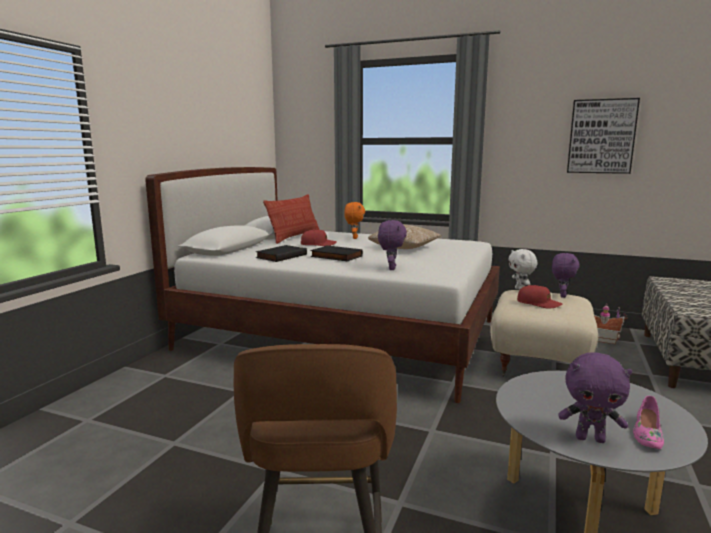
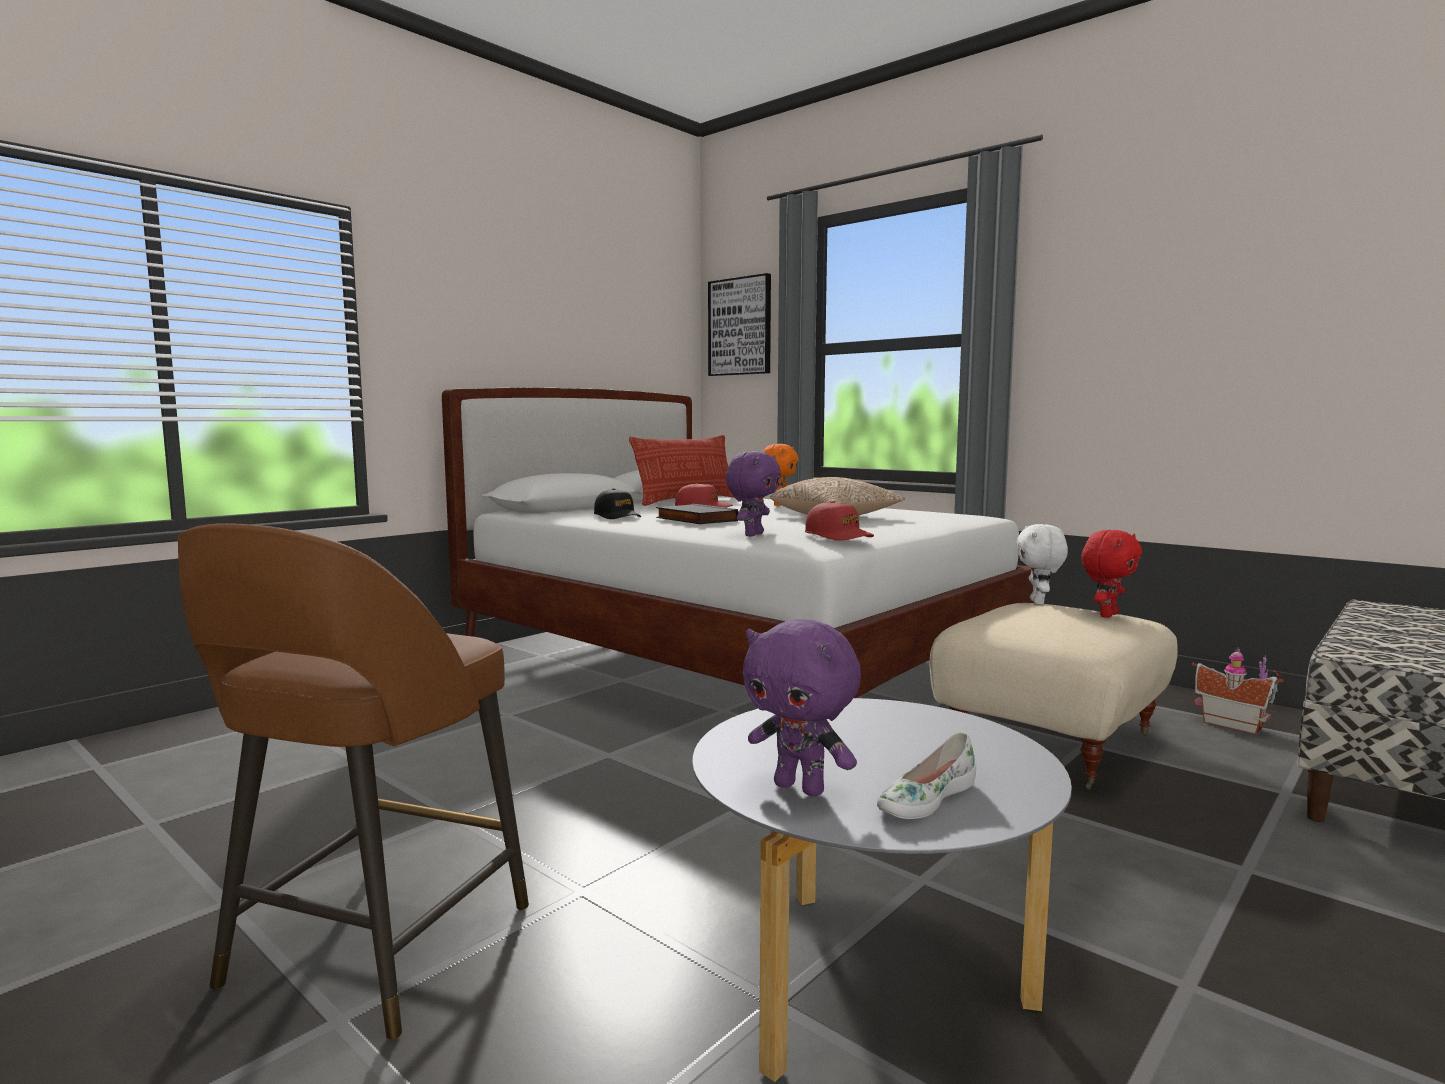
camera: 20 degrees right, 5 degrees down
(281, 256) = (617, 516): black book -> black cap
(538, 303) = (1035, 620): red cap -> red cap (838, 536)
(561, 295) = (1107, 615): purple plush toy -> red plush toy
(601, 136) = (1247, 314): picture -> picture (740, 326)
(647, 433) = (925, 798): pink shoe -> white shoe

